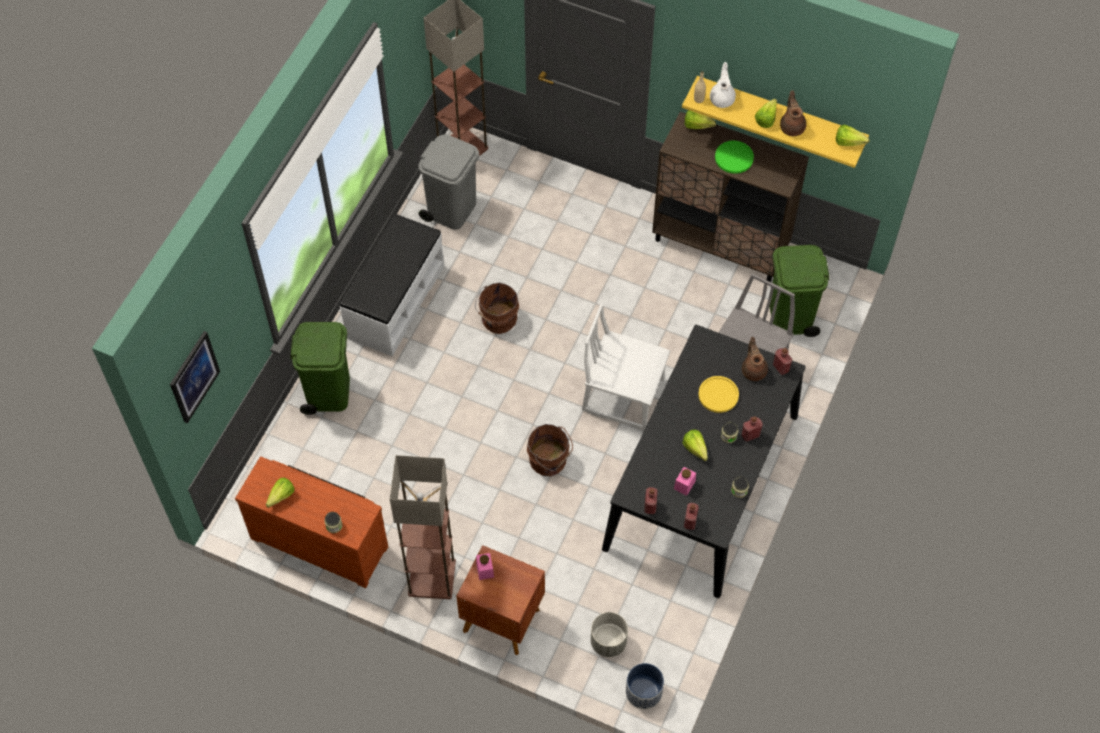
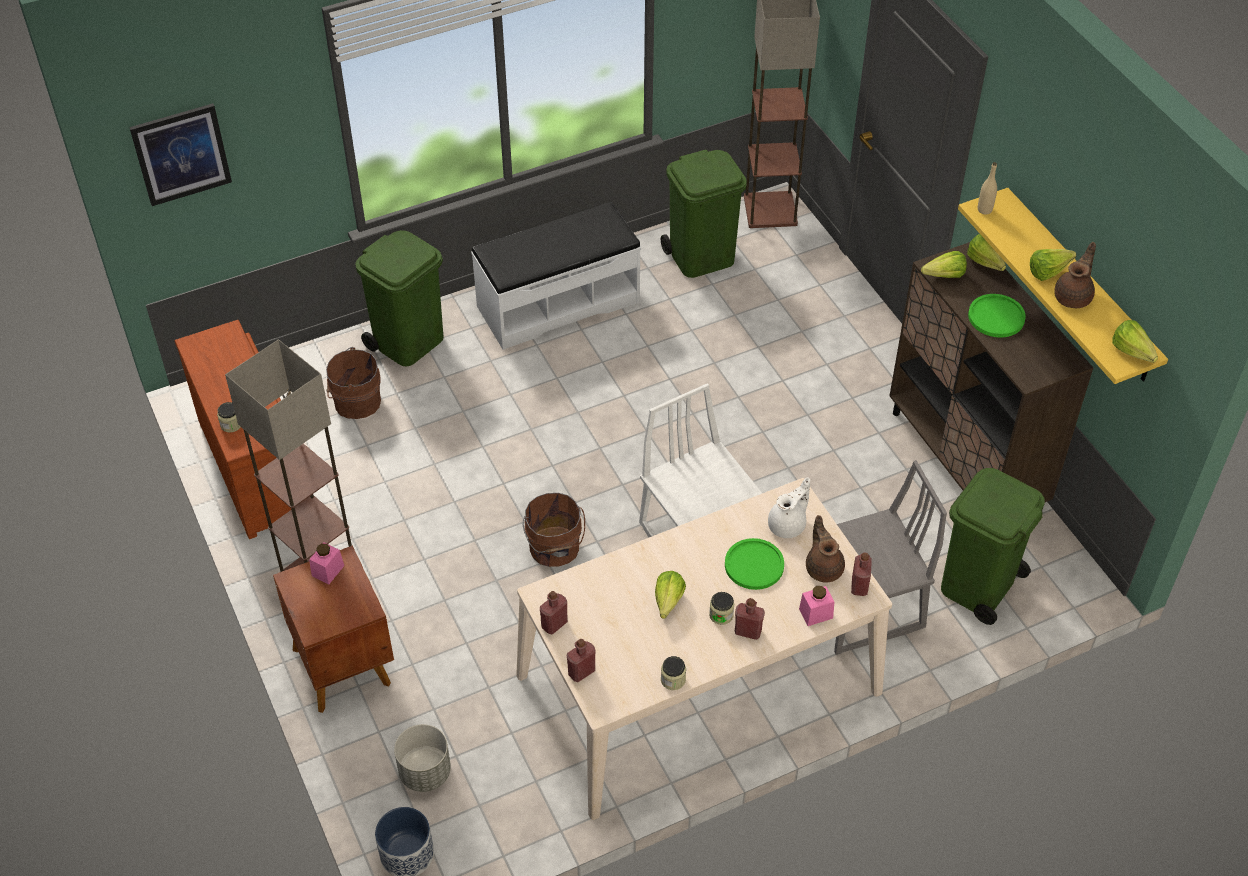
camera: 40 degrees right, 10 degrees down
(279, 498) = (211, 366): lettuce -> lettuce (940, 276)
(452, 209) = (702, 257): grey trash can -> green trash can
(497, 319) = (643, 382): brown bucket -> brown bucket (355, 401)
(684, 485) = (616, 629): pink jar -> pink jar (816, 613)
(701, 481) = (698, 684): black dining table -> beige dining table
(718, 395) = (754, 565): yellow plate -> green plate
(722, 98) = (1014, 224): white teapot -> white teapot (788, 525)
(754, 370) = (824, 567): brown teapot -> brown teapot turned 45 degrees counterclockwise

